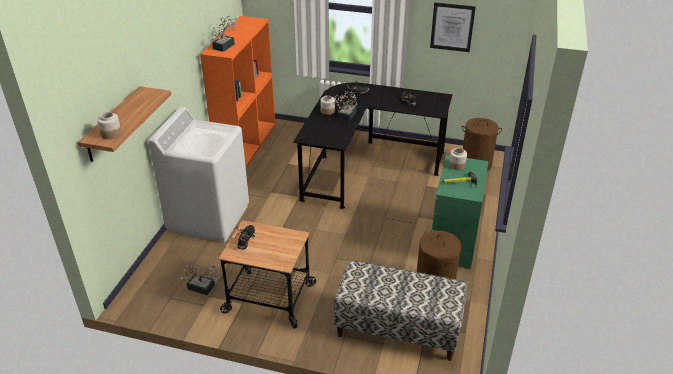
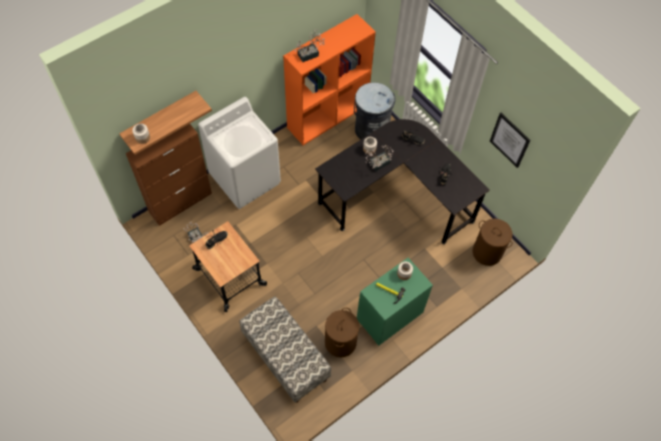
camera: 35 degrees right, 25 degrees up
(154, 268) = (181, 202): none -> brown cabinet
(294, 136) = (371, 129): none -> grey trash can

